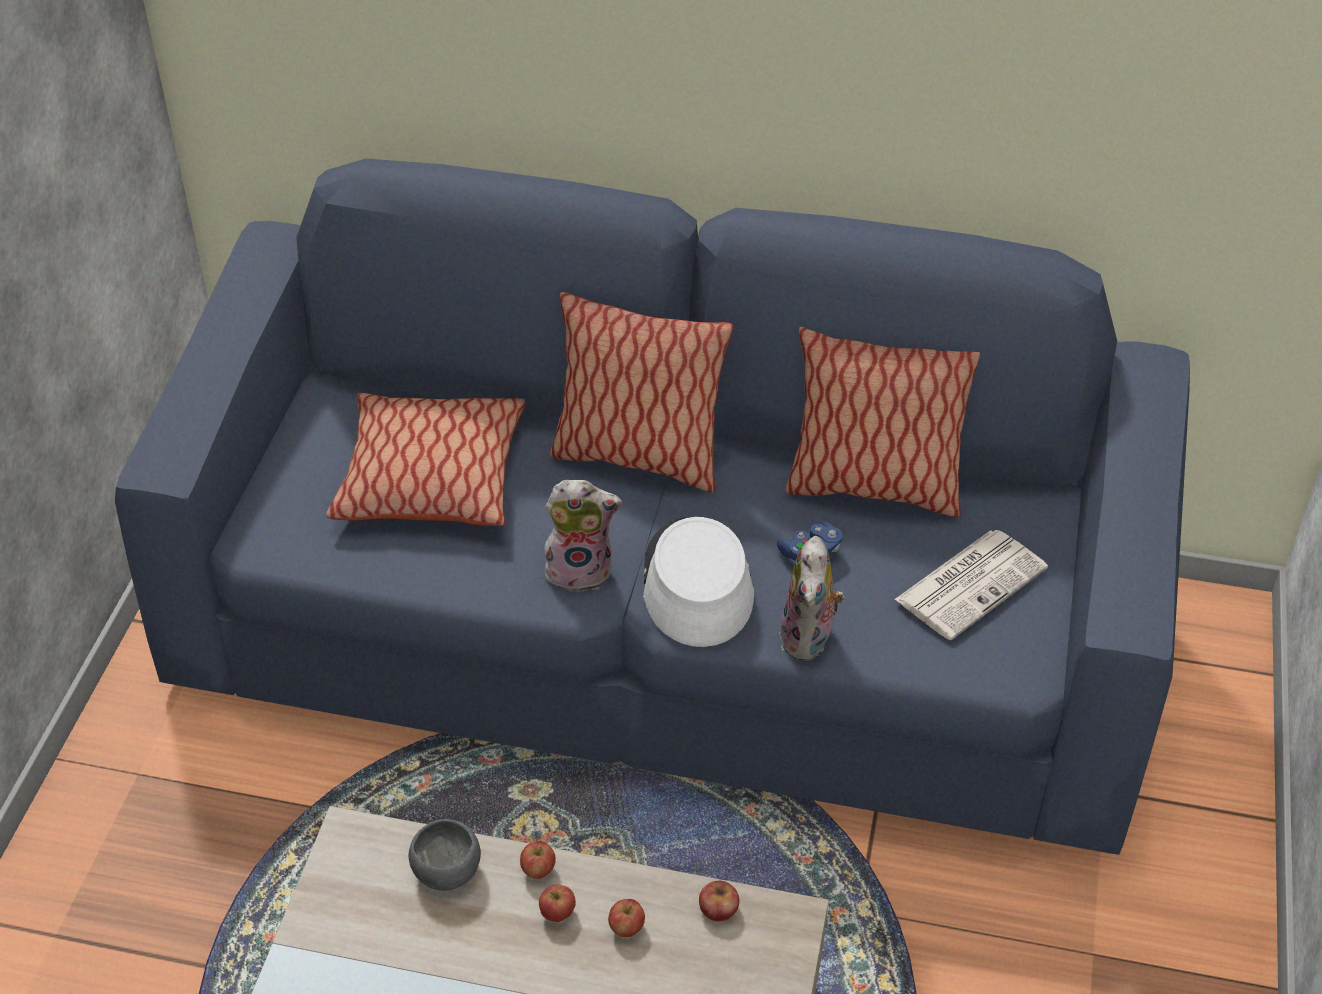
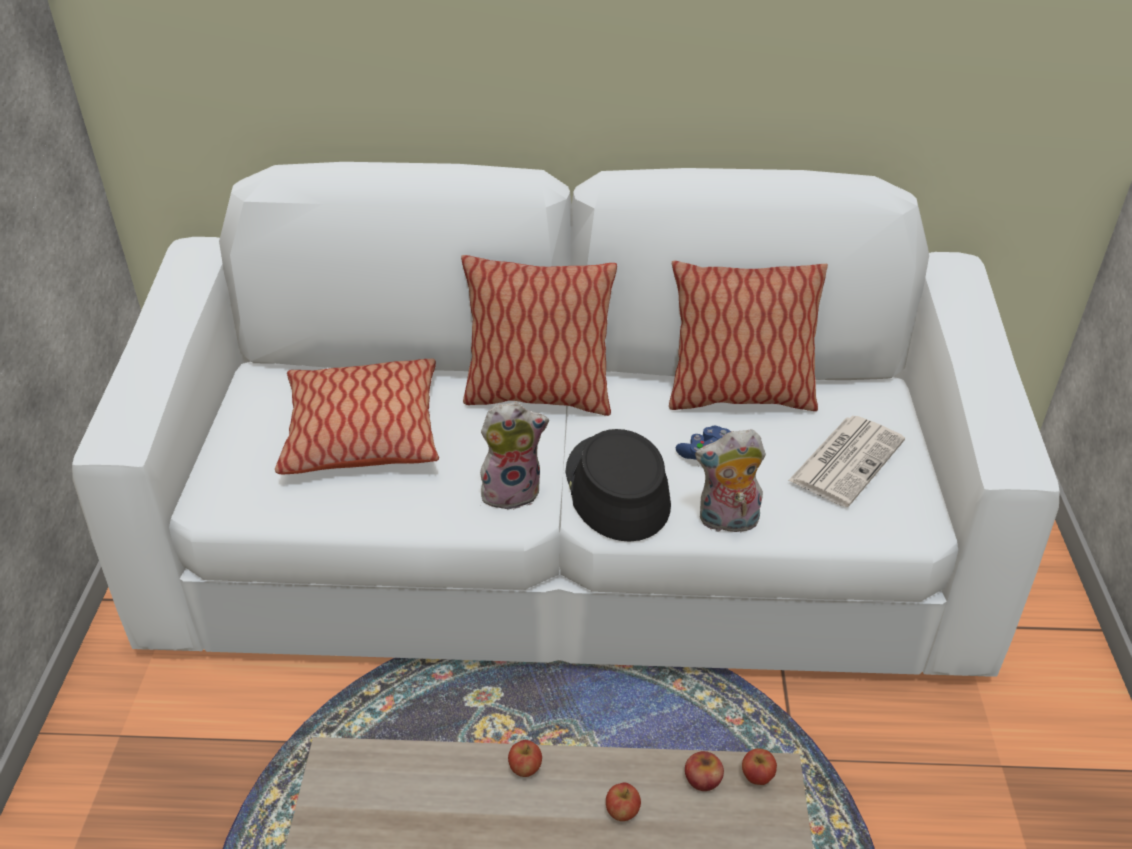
camera: 10 degrees left, 5 degrees down
(447, 869) = (437, 781): grey bowl -> none
(558, 913) = (553, 807): apple -> apple (757, 776)
(661, 637) = (566, 552): blue sofa -> white sofa
(696, 584) = (616, 489): white hat -> black hat
(809, 639) = (727, 522): plush toy -> plush toy turned 90 degrees clockwise

